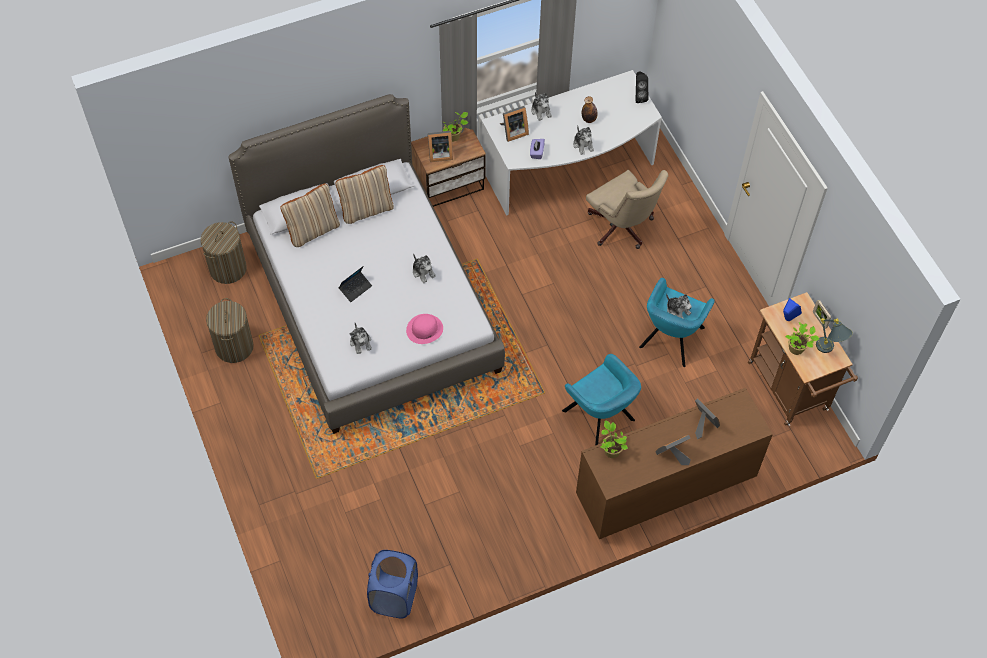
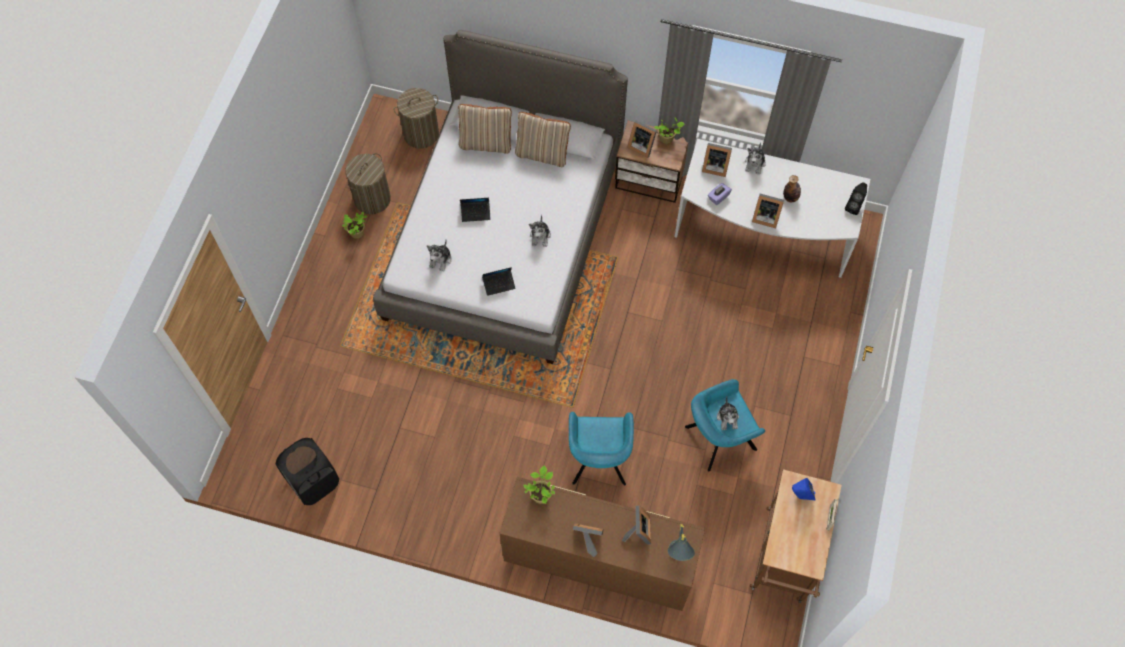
camera: 40 degrees right, 5 degrees up
(394, 596) = (314, 482): blue laundry basket -> black laundry basket
(424, 329) = (499, 284): pink hat -> laptop
(583, 144) = (765, 217): plush toy -> picture frame
(622, 228) = (762, 314): beige office chair -> none
(797, 349) = (784, 529): potted plant -> potted plant (357, 234)
(829, 350) = (812, 551): grey table lamp -> grey table lamp (677, 557)

